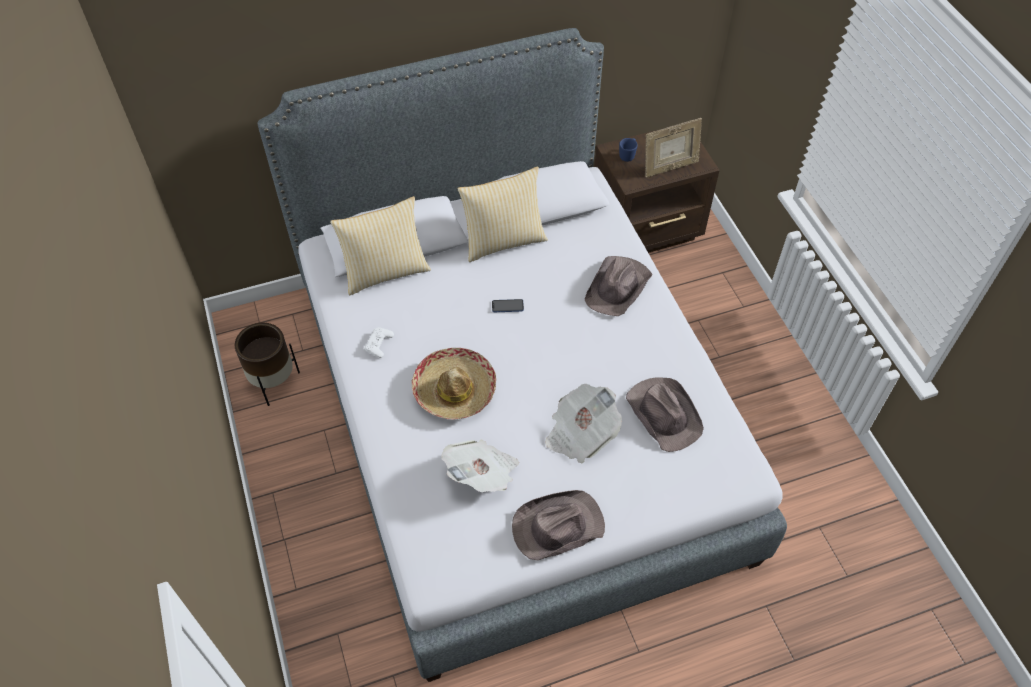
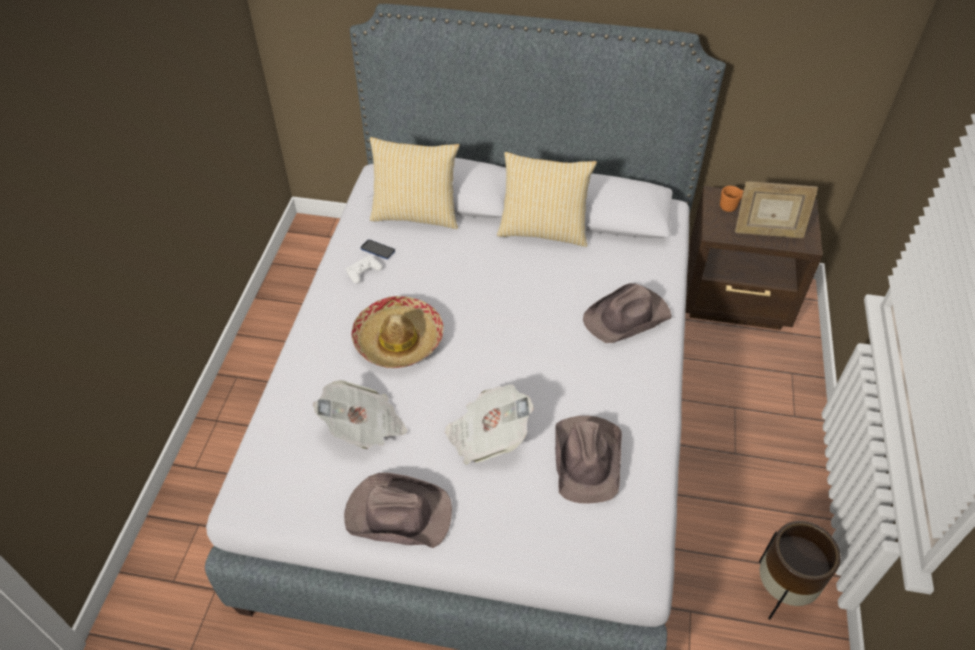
camera: 30 degrees right, 5 degrees down
(274, 382) = (304, 289): brown planter -> brown planter (782, 590)
(507, 306) = (504, 289): phone -> phone (377, 250)
(628, 155) = (730, 206): blue mug -> orange mug

